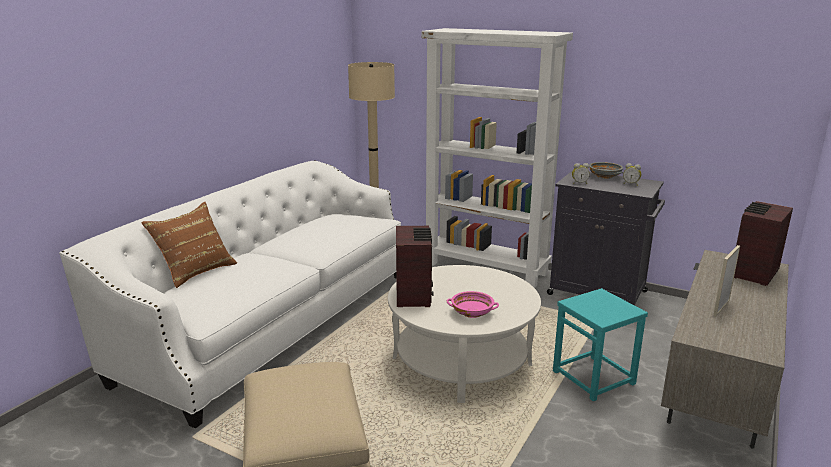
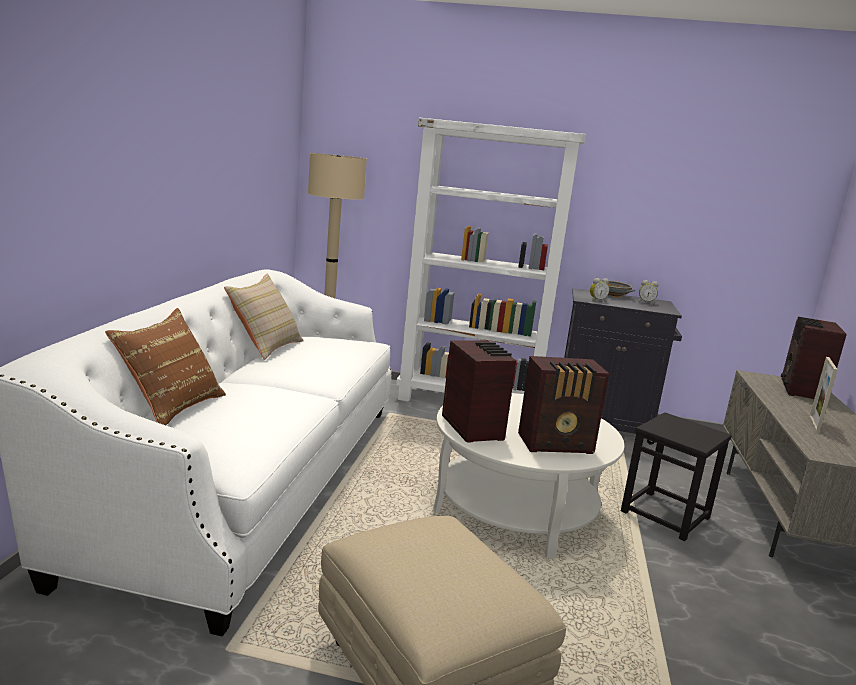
camera: 20 degrees left, 5 degrees down
(296, 224) = (265, 347): none -> beige pillow
(472, 313) = (557, 444): pink bowl -> radio
(594, 377) = (665, 515): turquoise stool -> black stool

